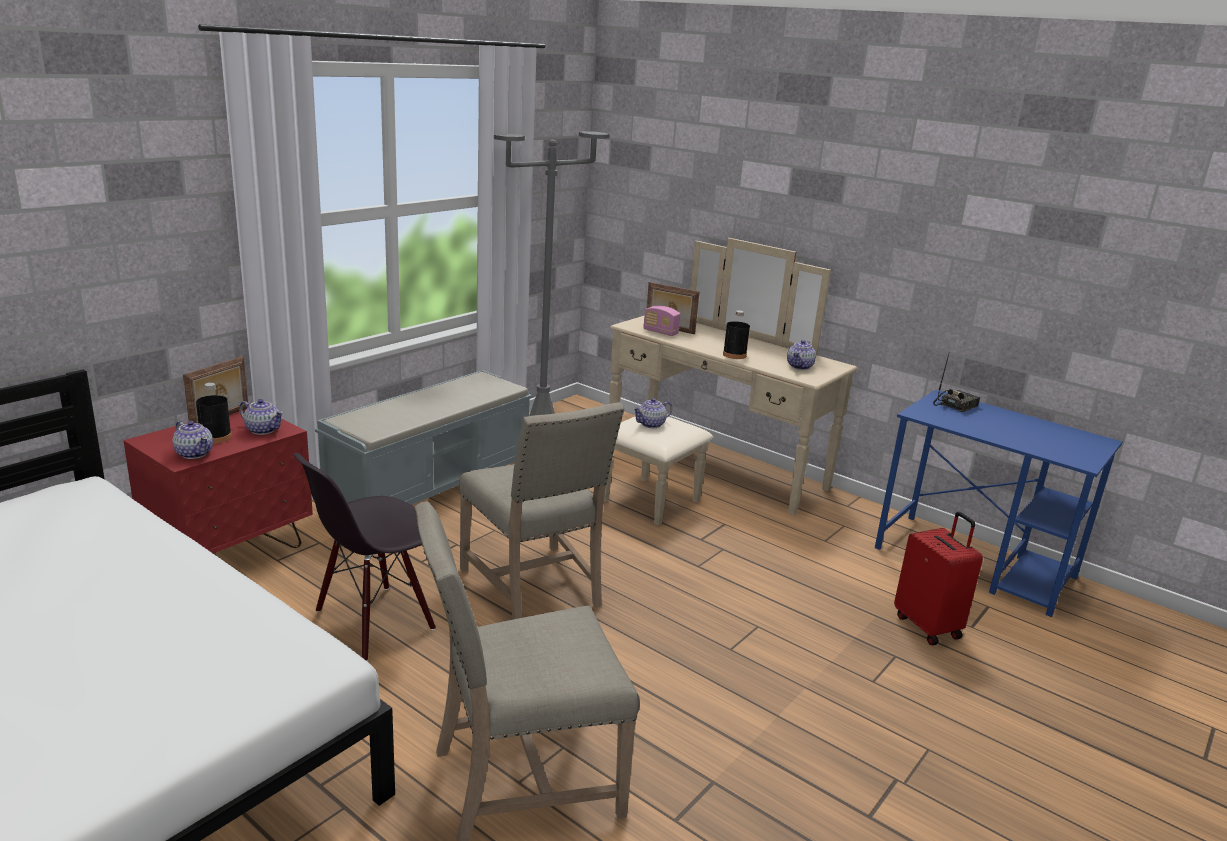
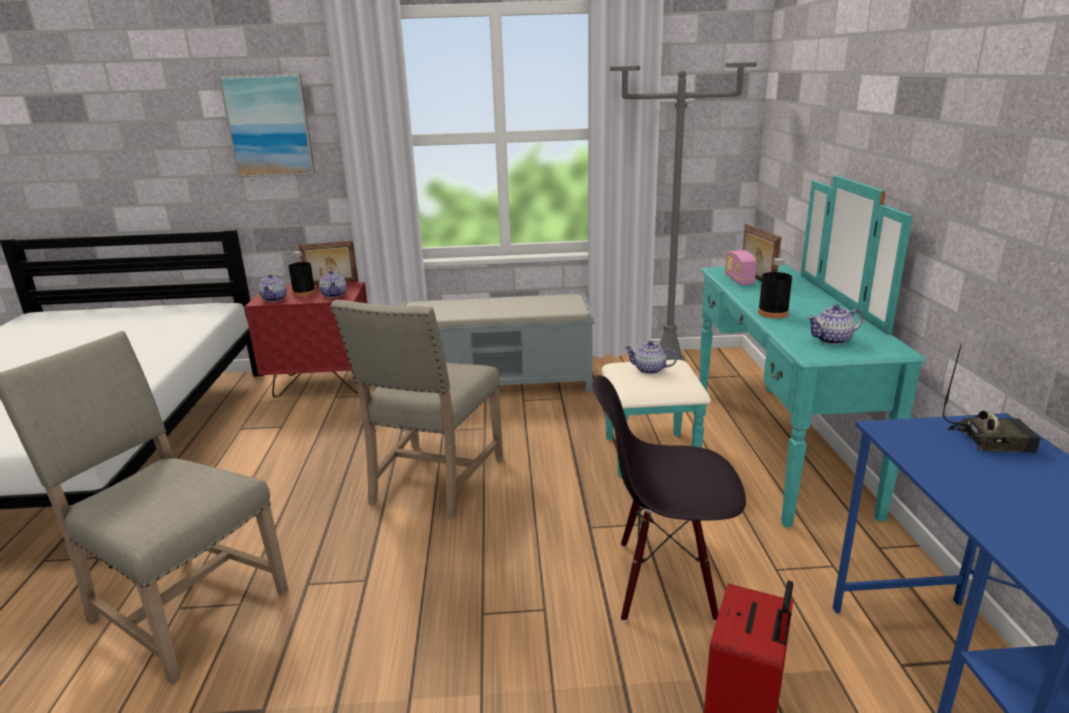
camera: 50 degrees right, 0 degrees up
(125, 216) = (269, 126): none -> picture
(374, 621) = (309, 456): black chair -> black chair (664, 582)
(701, 473) = (748, 449): beige dresser -> turquoise dresser

